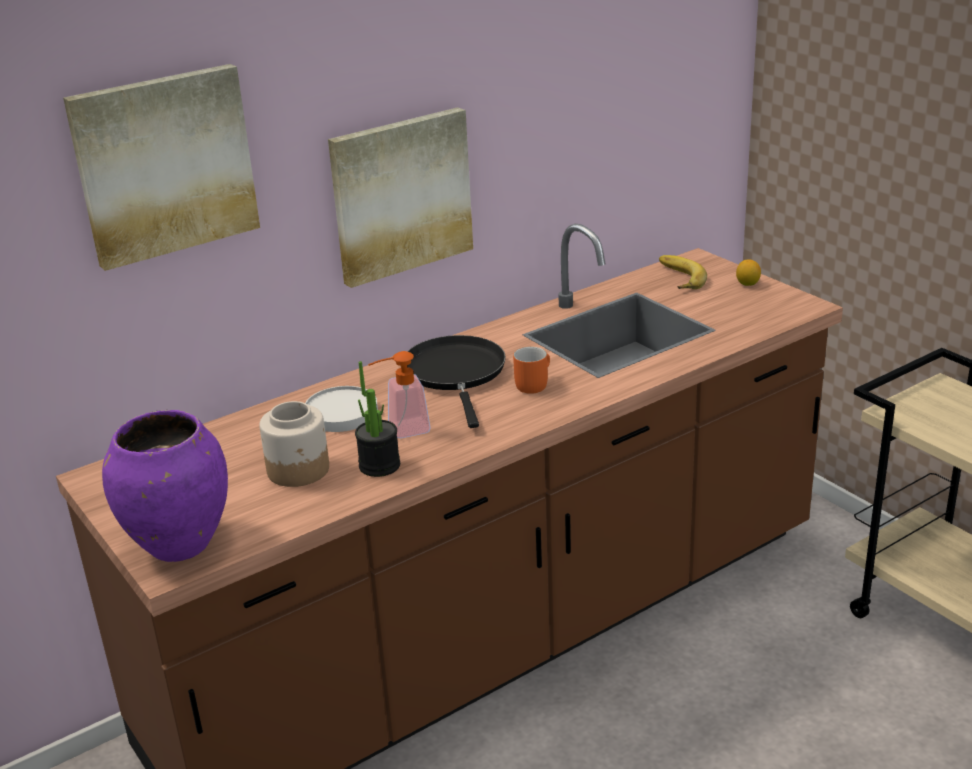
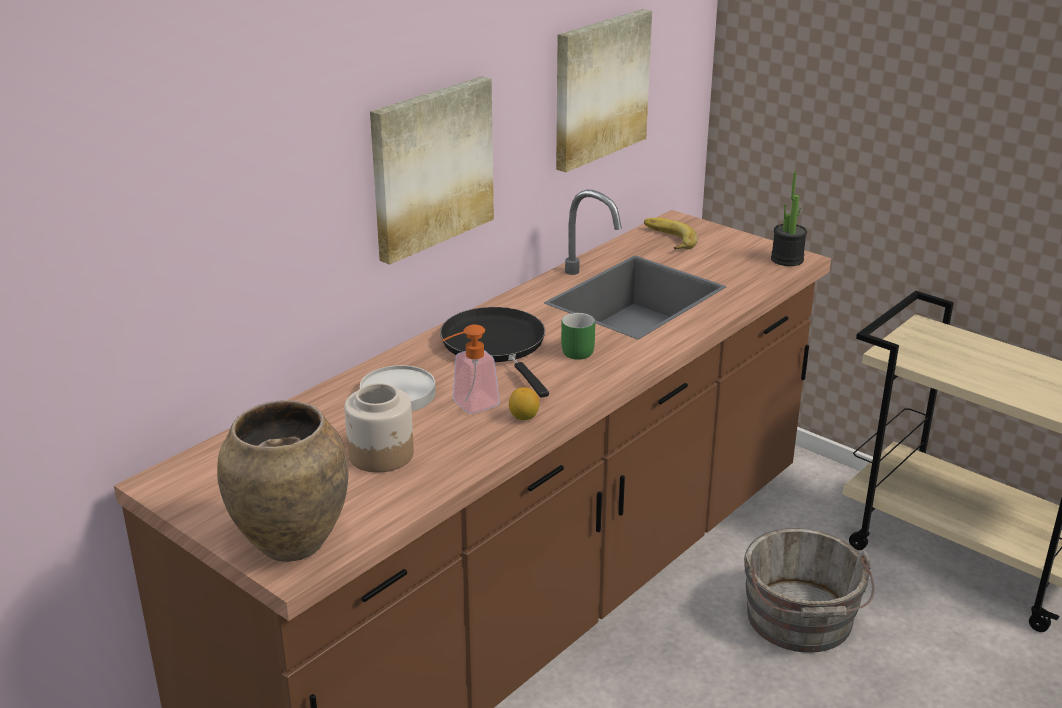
camera: 15 degrees left, 0 degrees up
(164, 164) = (222, 142): picture -> picture (599, 88)
(178, 546) = (291, 544): purple vase -> brown vase
(379, 465) = (464, 442): potted plant -> potted plant (787, 259)
(532, 384) = (577, 350): orange mug -> green mug
(747, 284) = (735, 241): lemon -> lemon (524, 417)
(770, 685) = (801, 622): none -> grey bucket

